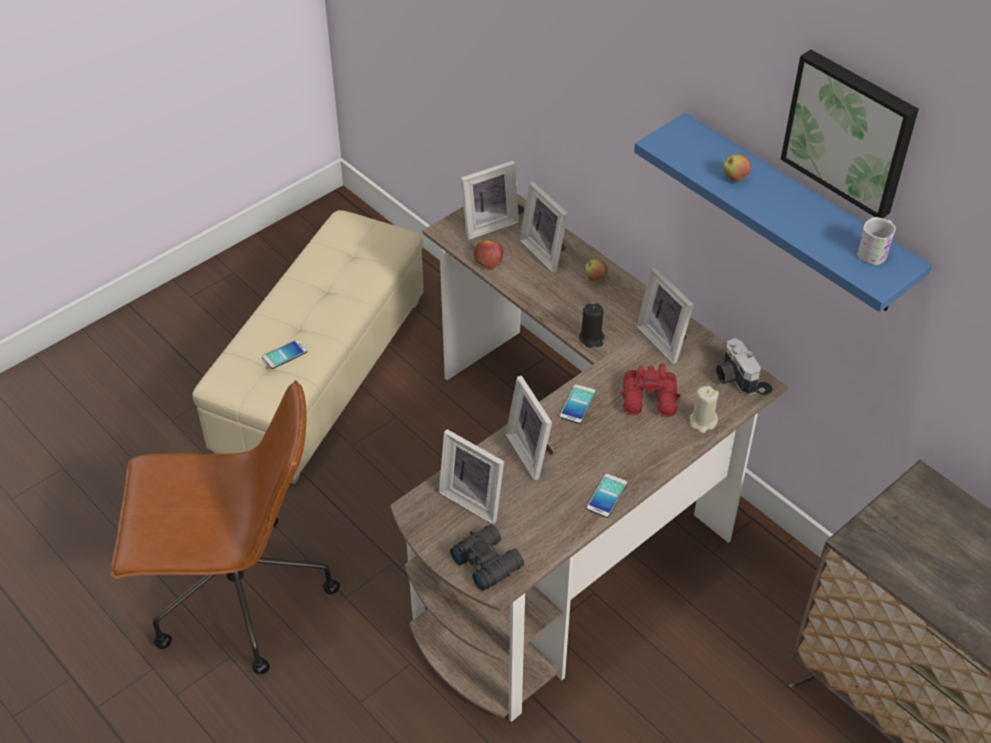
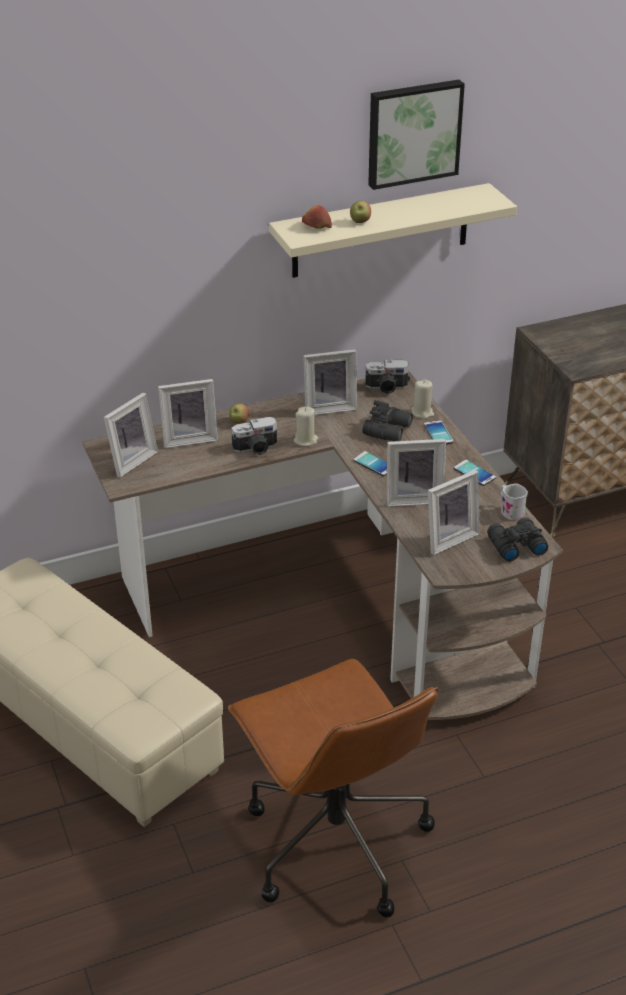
camera: 70 degrees left, 10 degrees down
(237, 597) = (334, 841): brown office chair -> brown office chair turned 135 degrees clockwise
(285, 354) = (130, 679): phone -> phone (438, 433)
(488, 224) = (130, 460): picture frame -> picture frame turned 45 degrees clockwise
(488, 259) = (176, 470): apple -> apple (316, 226)
(556, 304) = (256, 448): none -> camera
(591, 338) = (306, 440): black candle -> beige candle
(650, 401) = (389, 430): red binoculars -> black binoculars
(795, 215) = (381, 231): blue shelf -> beige shelf
(875, 252) = (467, 196): white mug -> white mug (509, 511)

